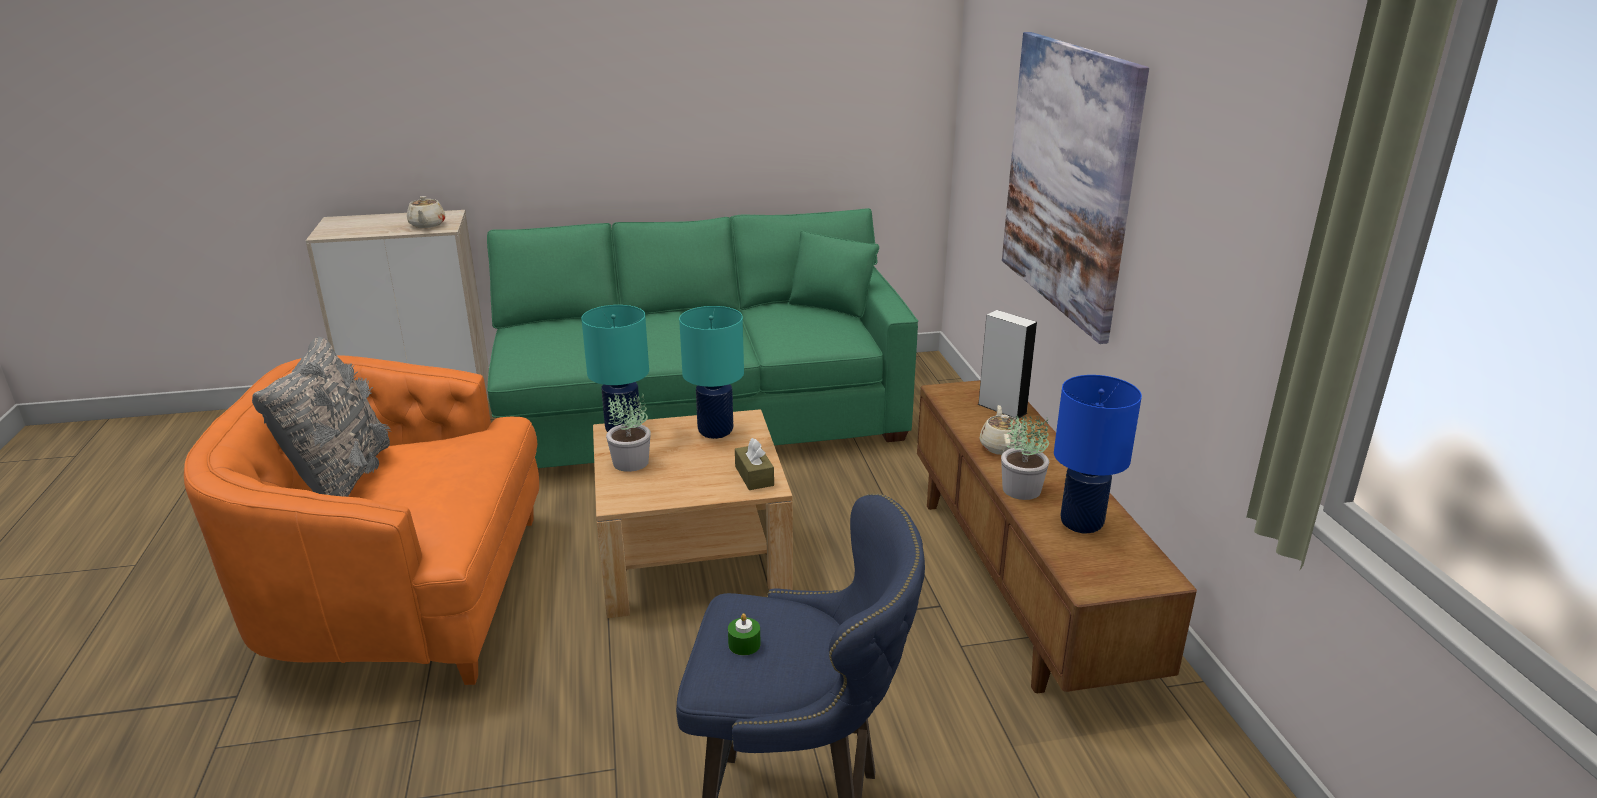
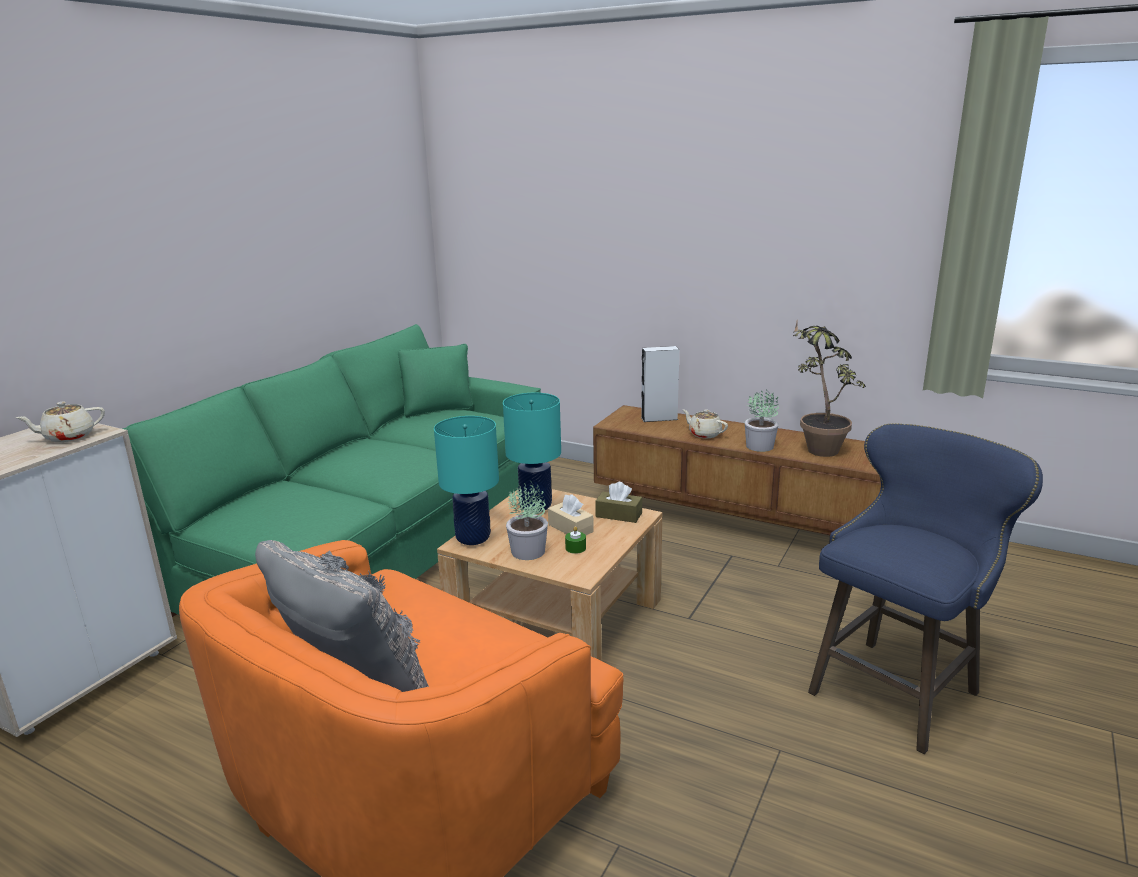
camera: 50 degrees left, 5 degrees down
(427, 225) = (68, 437): beige teapot -> beige teapot turned 120 degrees clockwise
(697, 464) = (570, 528): none -> beige tissue box
(744, 644) = (907, 553): green candle -> green candle (575, 548)
(1068, 179) = (633, 250): picture -> none
(1082, 526) = (816, 447): blue table lamp -> potted plant

